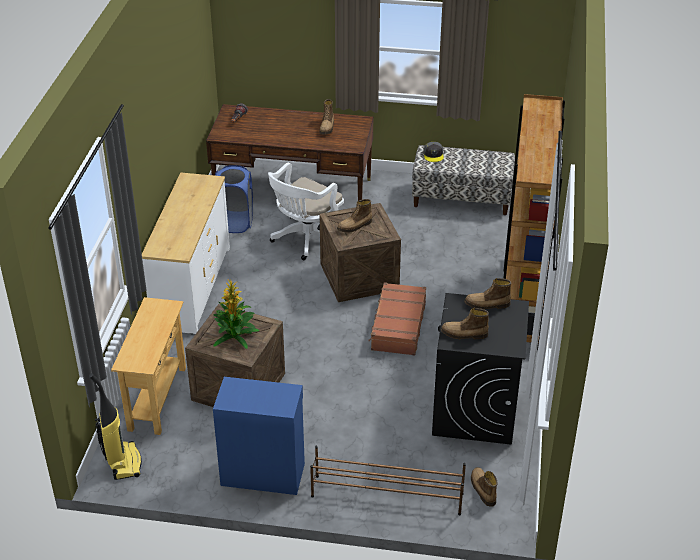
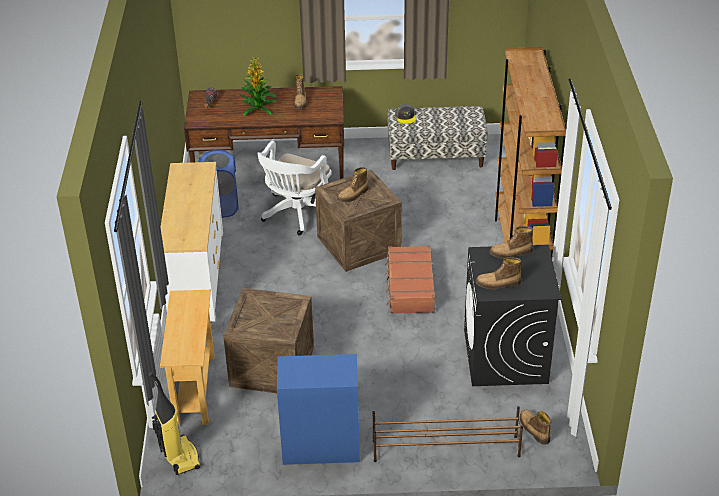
camera: 10 degrees left, 0 degrees up
(235, 336) = (269, 316): potted plant -> potted plant (258, 107)

